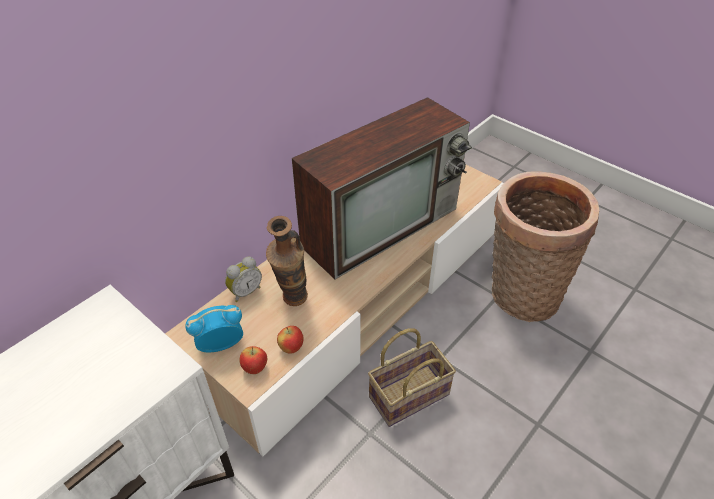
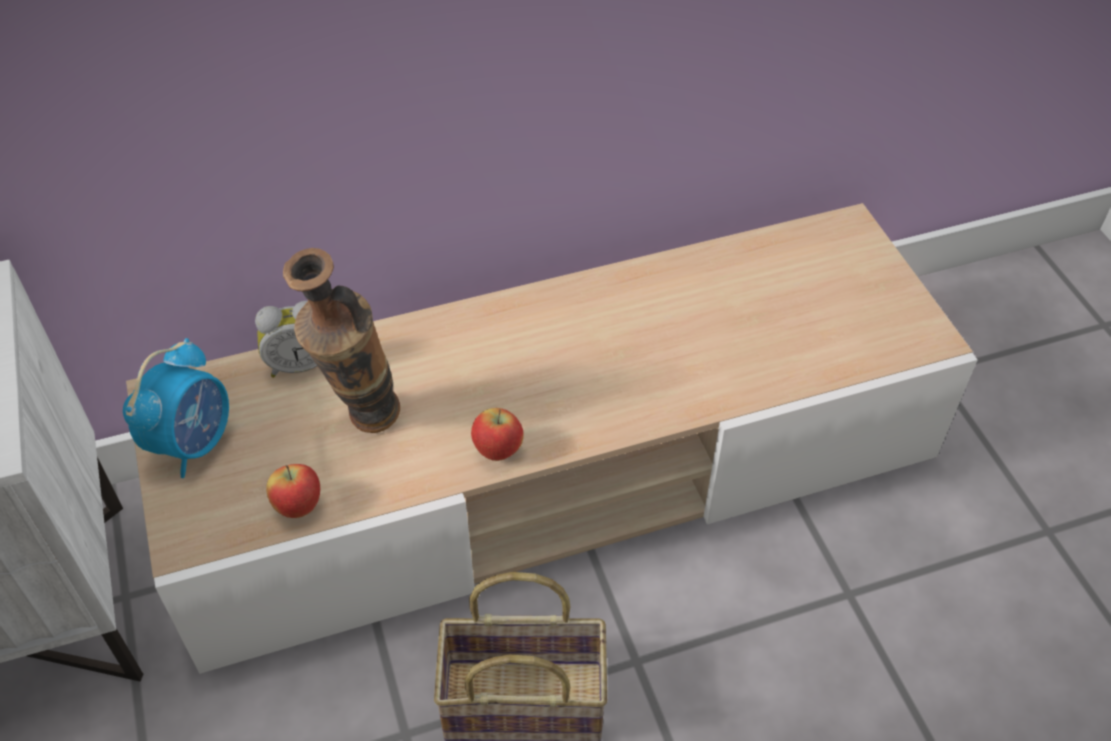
camera: 30 degrees right, 5 degrees up
(220, 344) = (193, 442): alarm clock -> alarm clock turned 105 degrees clockwise
(255, 368) = (214, 514): apple -> apple (497, 451)
(382, 225) = (641, 341): television -> none
(520, 294) = (902, 612): basket -> none

